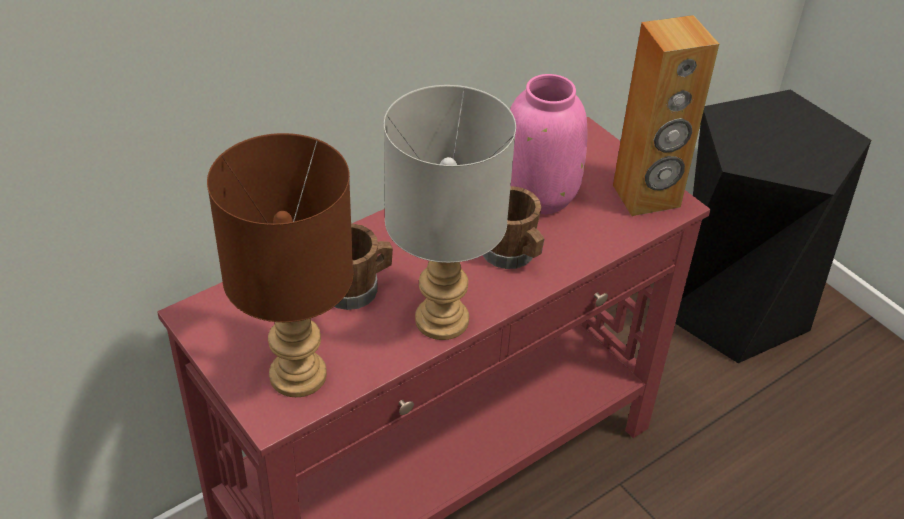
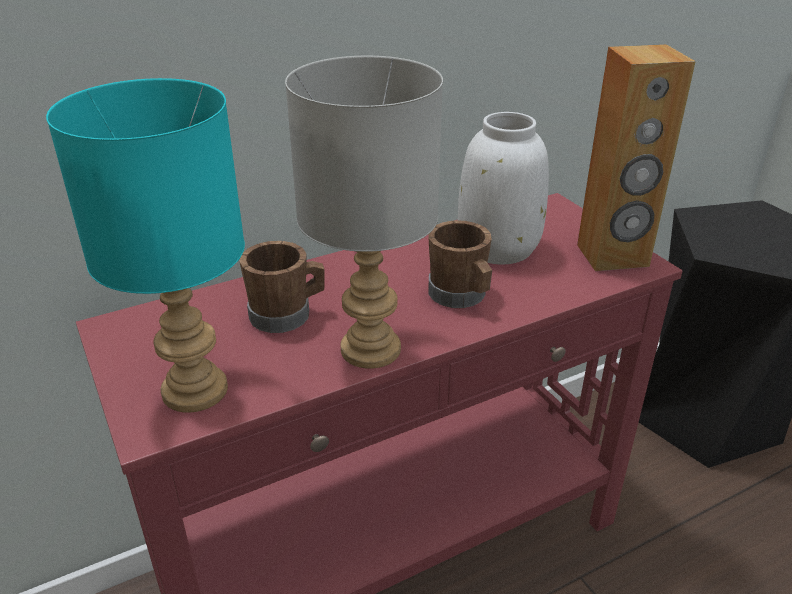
camera: 10 degrees right, 10 degrees down
(300, 374) = (198, 389): brown table lamp -> turquoise table lamp
(537, 193) = (497, 247): pink vase -> white vase

